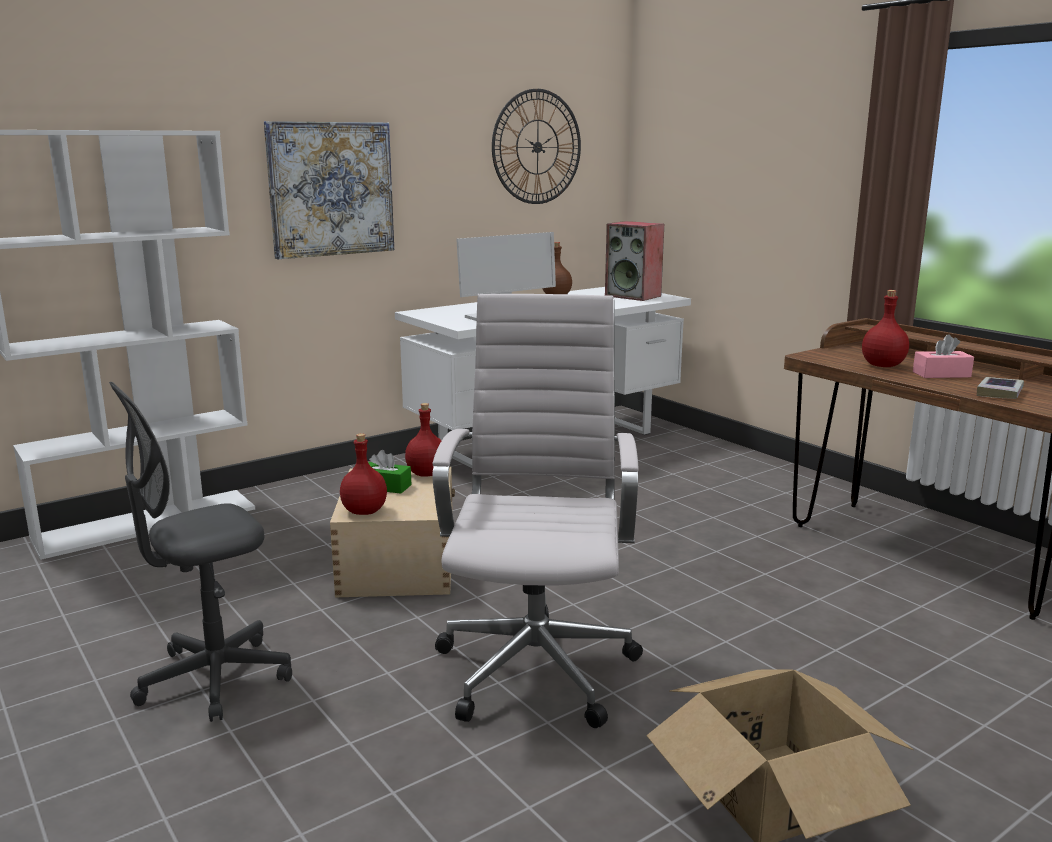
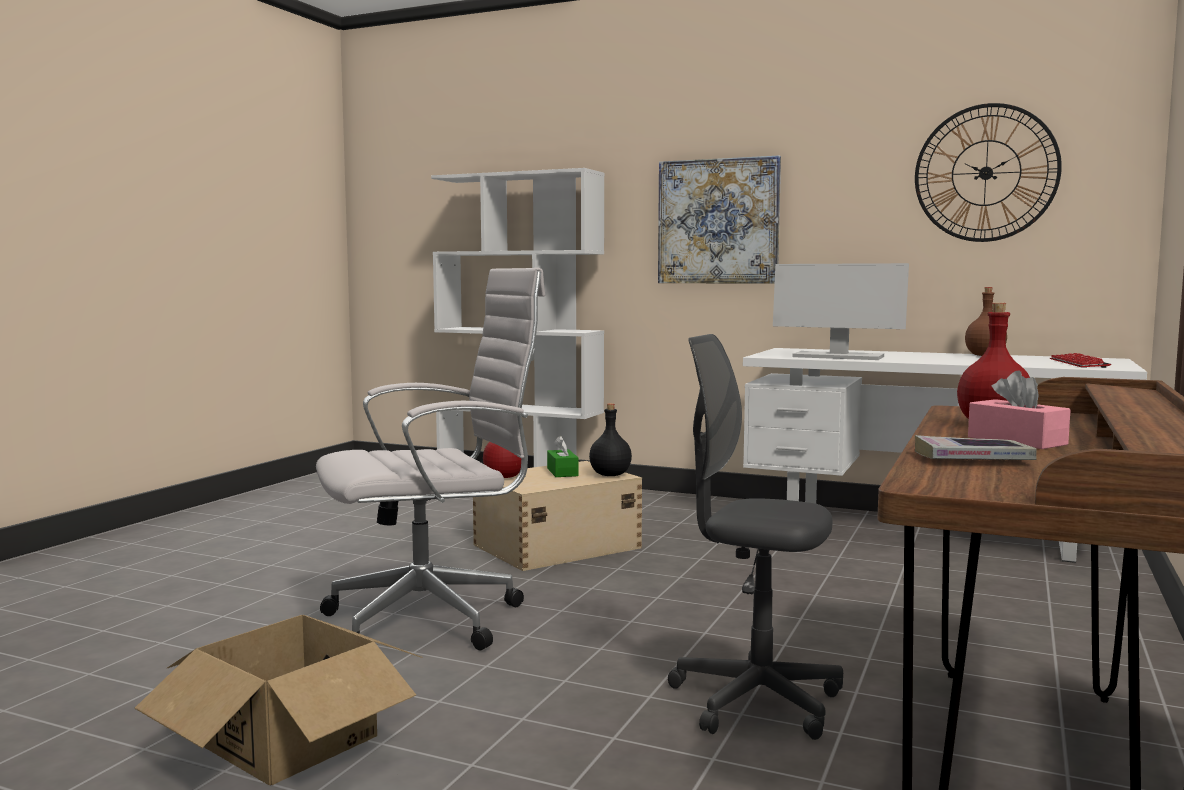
camera: 60 degrees right, 10 degrees down
(214, 679) = (328, 547): grey office chair -> grey office chair (755, 701)
(427, 474) = (610, 475): red bottle -> black bottle
(634, 296) = (1078, 363): speaker -> keyboard

